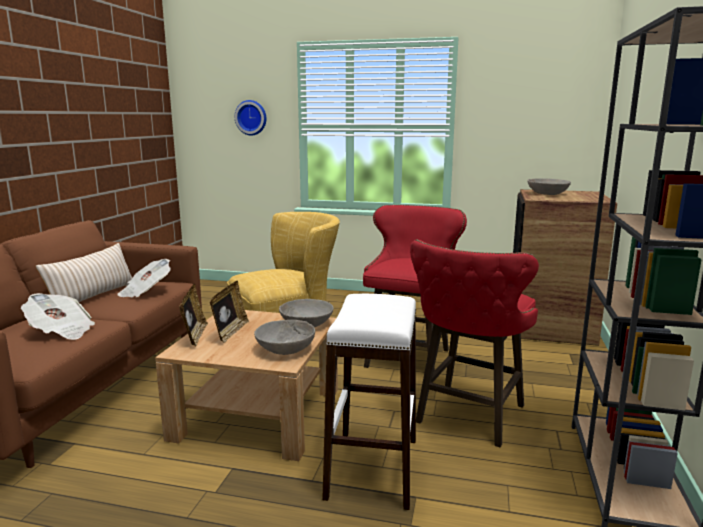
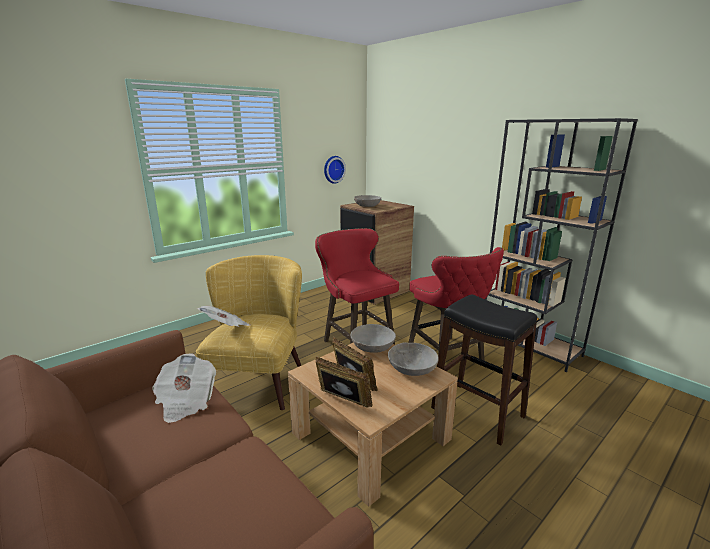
camera: 55 degrees left, 5 degrees up
(61, 331) = (240, 489): newspaper -> newspaper (226, 327)
(93, 297) = (136, 443): beige pillow -> none
(251, 117) = (75, 166): wall clock -> wall clock (333, 169)
(373, 468) = (478, 412): white stool -> black stool

